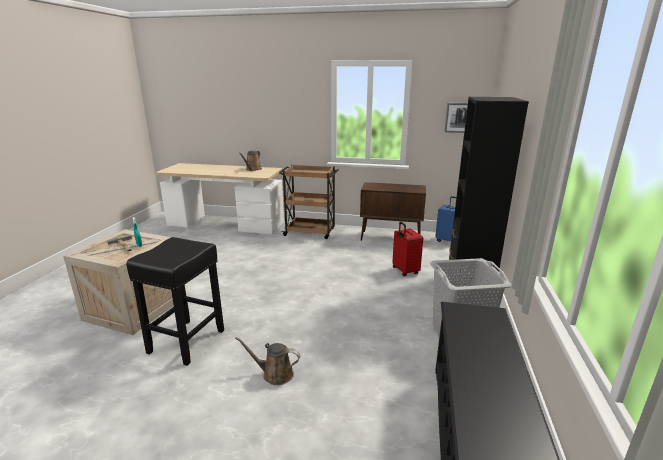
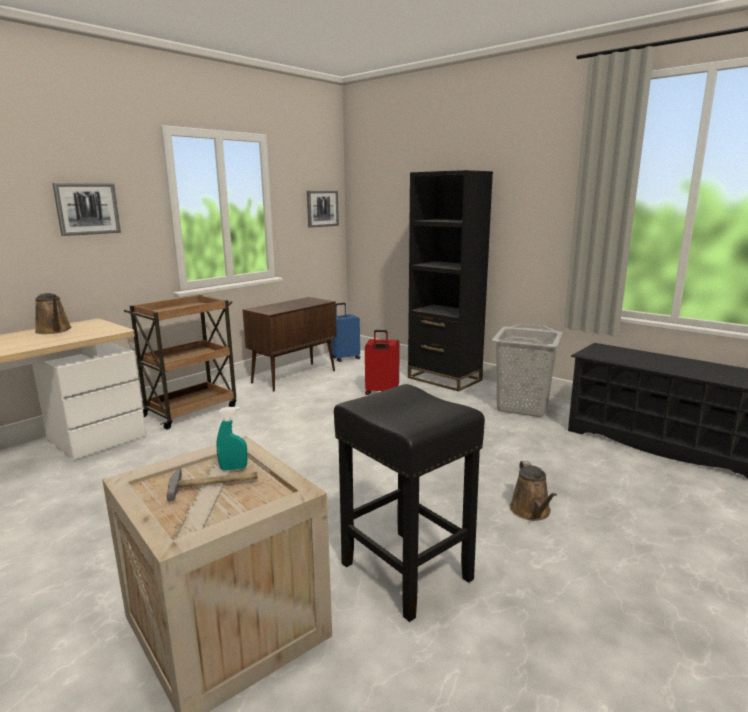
camera: 60 degrees left, 5 degrees down
(275, 374) = (531, 512): brown watering can -> brown watering can turned 45 degrees counterclockwise
(284, 109) = (87, 209): none -> picture

